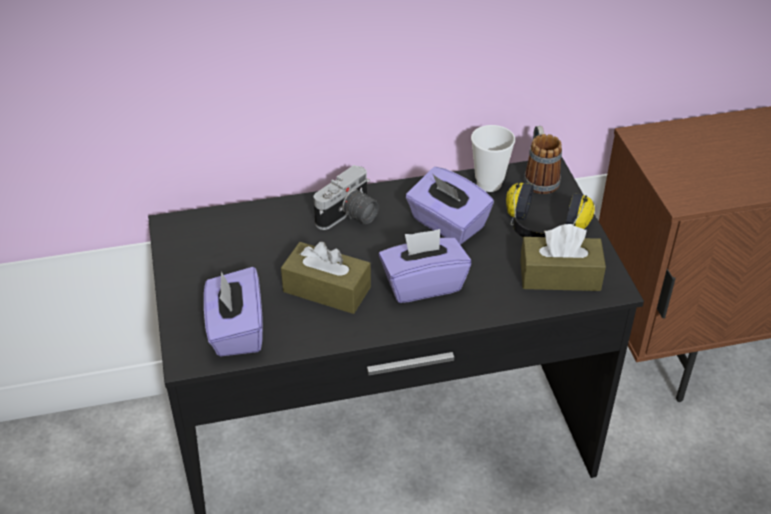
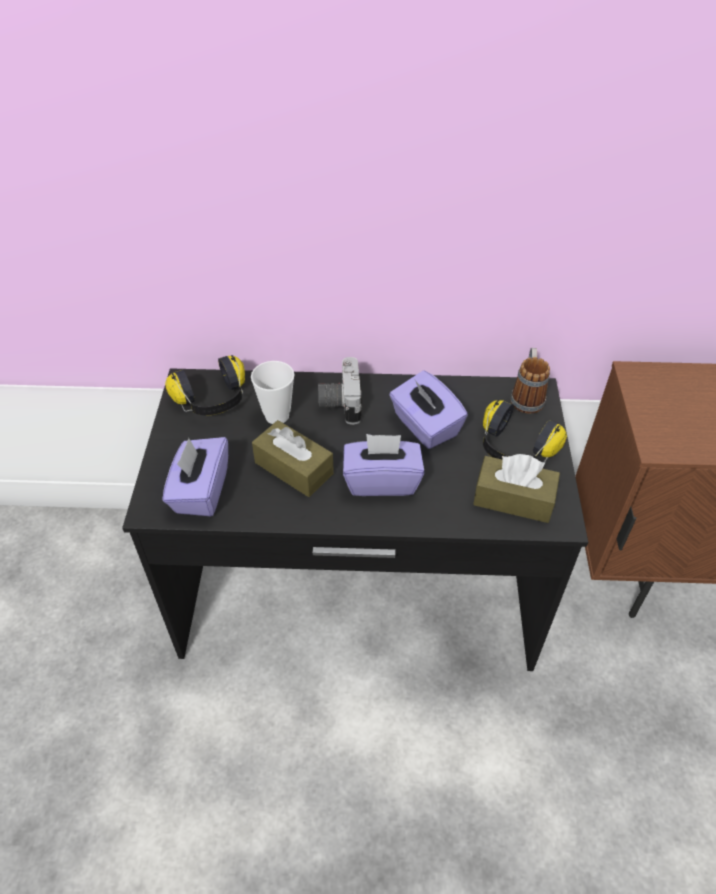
camera: 15 degrees right, 5 degrees up
(211, 239) = (213, 400): none -> headphones
(350, 217) = (340, 402): camera -> camera turned 120 degrees clockwise
(489, 184) = (477, 393): cup -> cup (277, 415)

